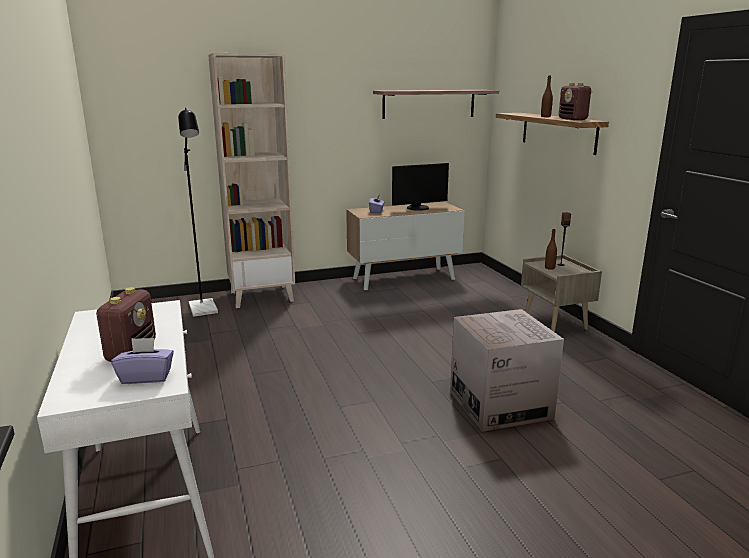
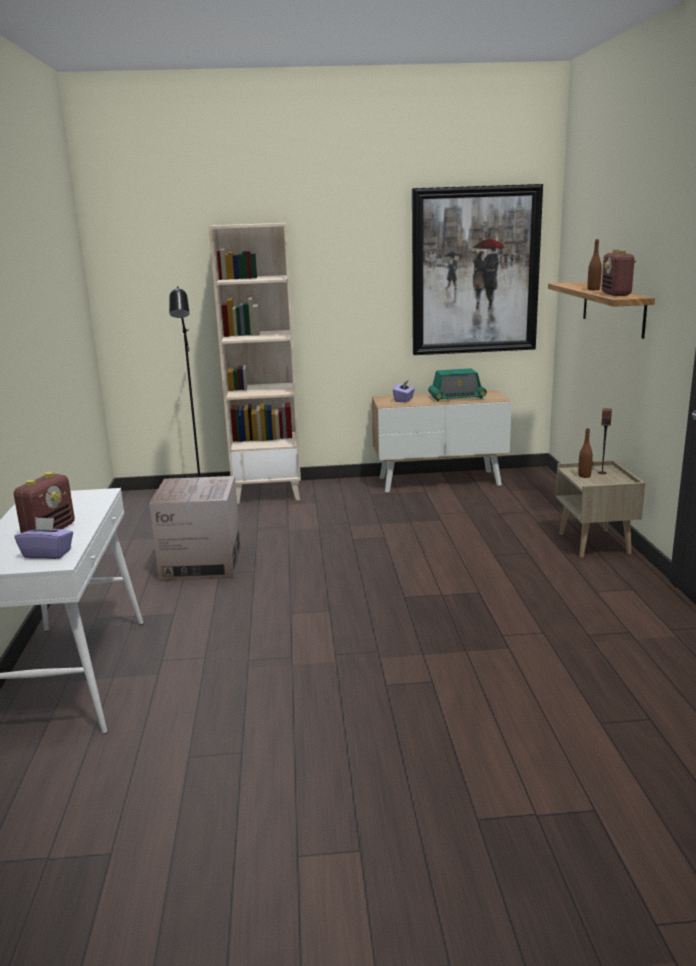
camera: 15 degrees right, 0 degrees up
(418, 208) = (457, 397): monitor -> radio
(429, 104) = (475, 271): shelf -> picture
(500, 404) = (466, 628): cardboard box -> cardboard box (201, 563)

